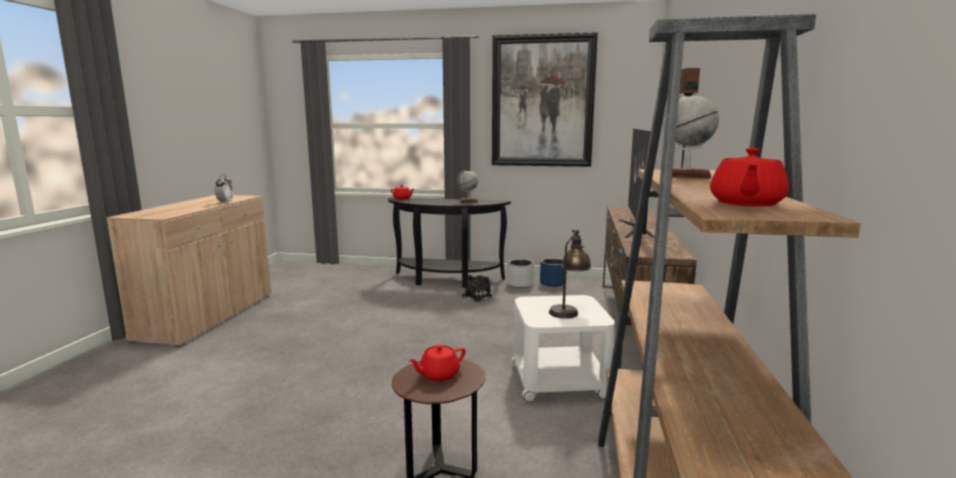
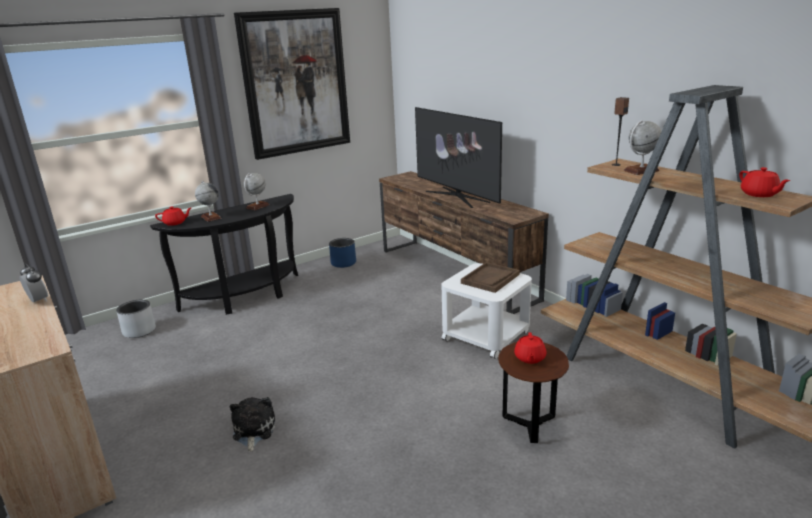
camera: 45 degrees left, 10 degrees up
(426, 200) = (211, 217): none -> globe
(475, 297) = (307, 302): plush toy -> plush toy (253, 431)
(520, 284) = (320, 275): grey planter -> grey planter (139, 331)
(569, 309) = (490, 279): table lamp -> brown tray

